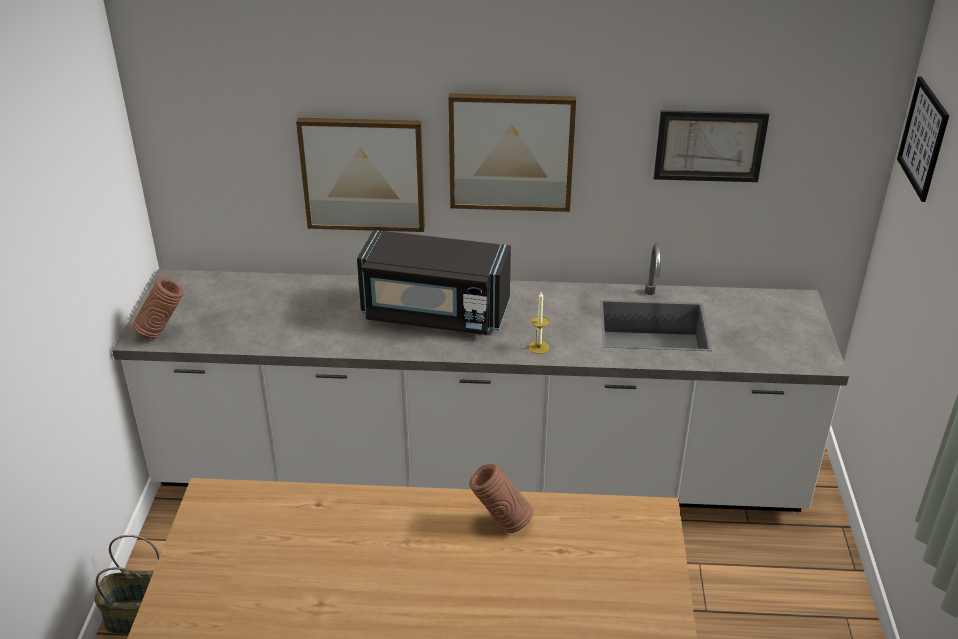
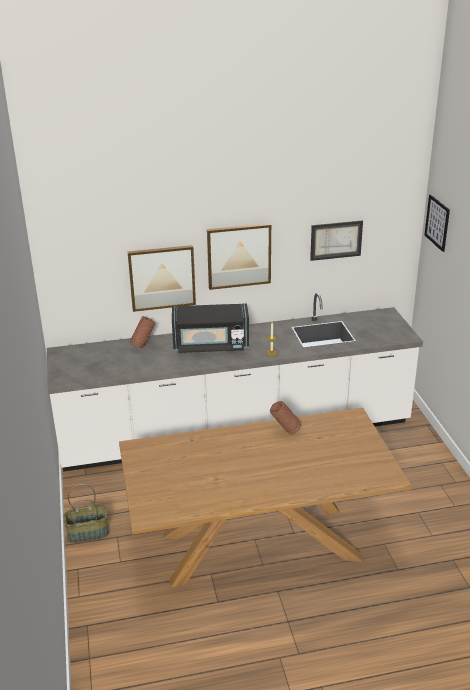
camera: 15 degrees left, 5 degrees down
(163, 333) = (70, 376): brown vase -> brown vase (143, 345)

